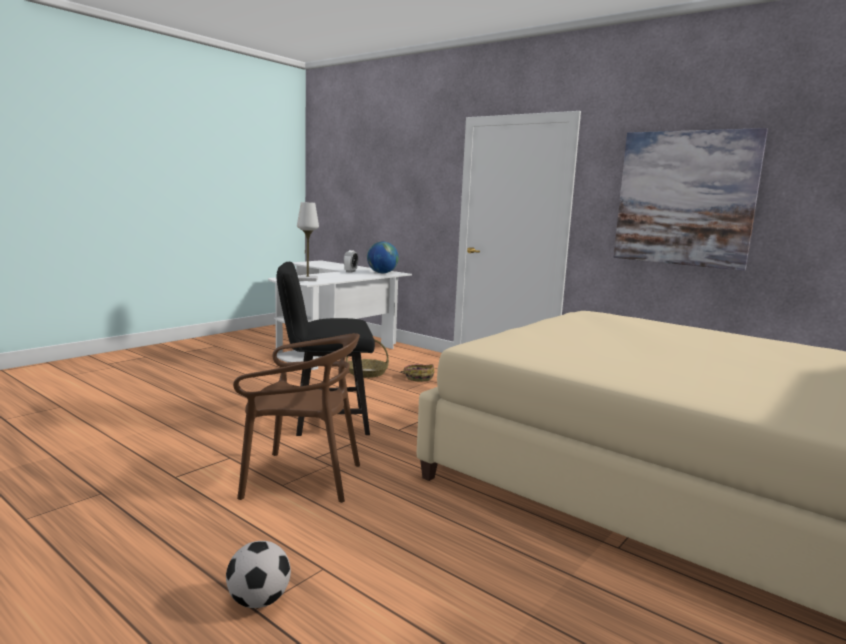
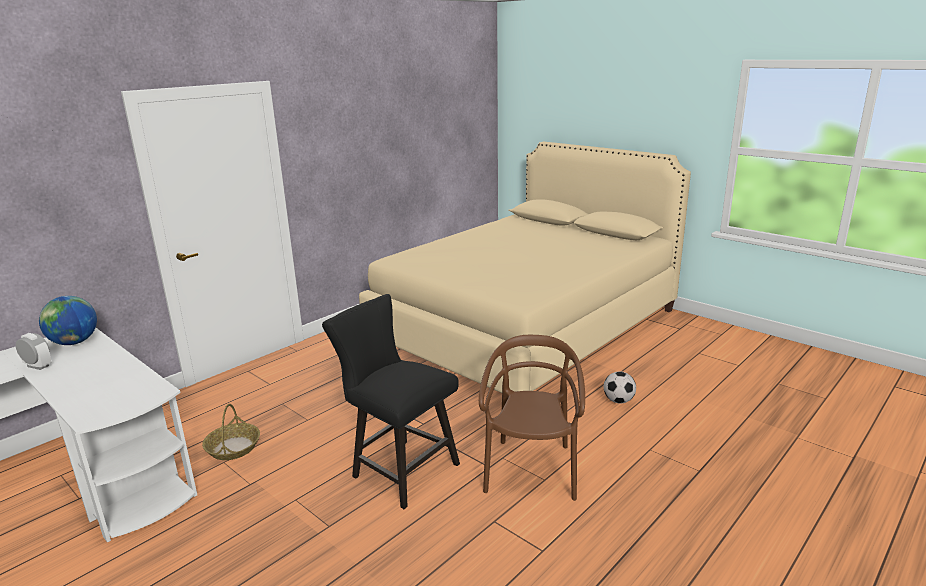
camera: 85 degrees left, 10 degrees up
(259, 601) = (691, 470): football -> football (618, 401)
(307, 279) = (119, 394): white table lamp -> none
(324, 421) = (399, 468): black chair -> black chair turned 135 degrees clockwise
(418, 377) = (266, 411): basket -> none
(684, 198) = (365, 150): picture -> none

